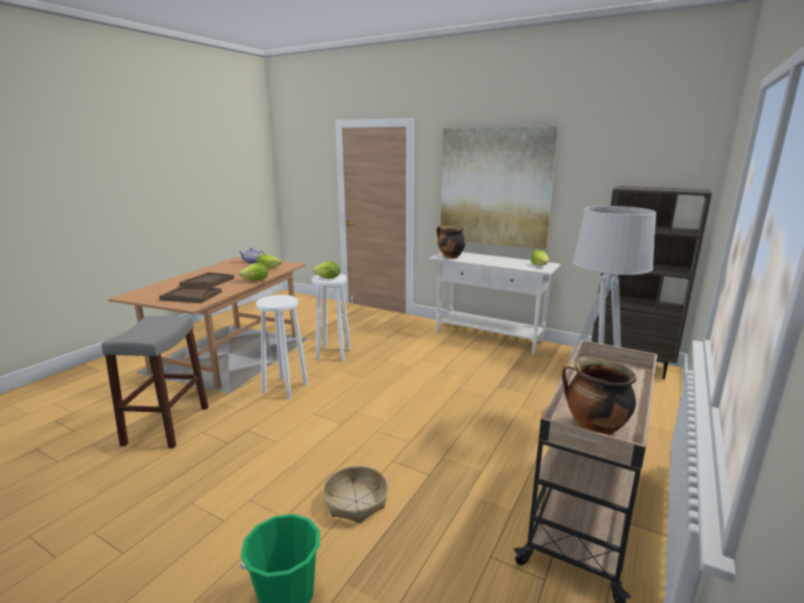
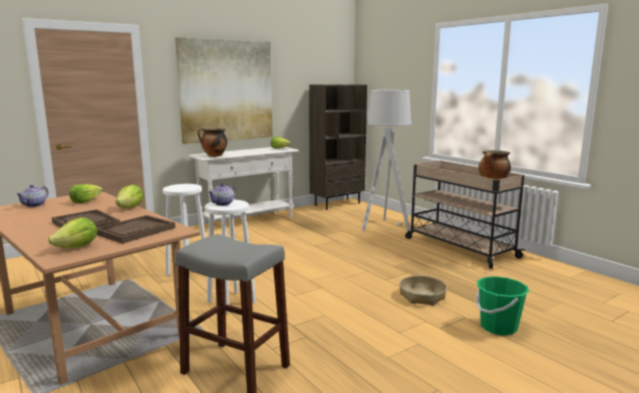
camera: 65 degrees left, 5 degrees down
(276, 299) = (223, 204): none -> teapot
(328, 278) = (187, 187): lettuce -> lettuce (77, 247)

